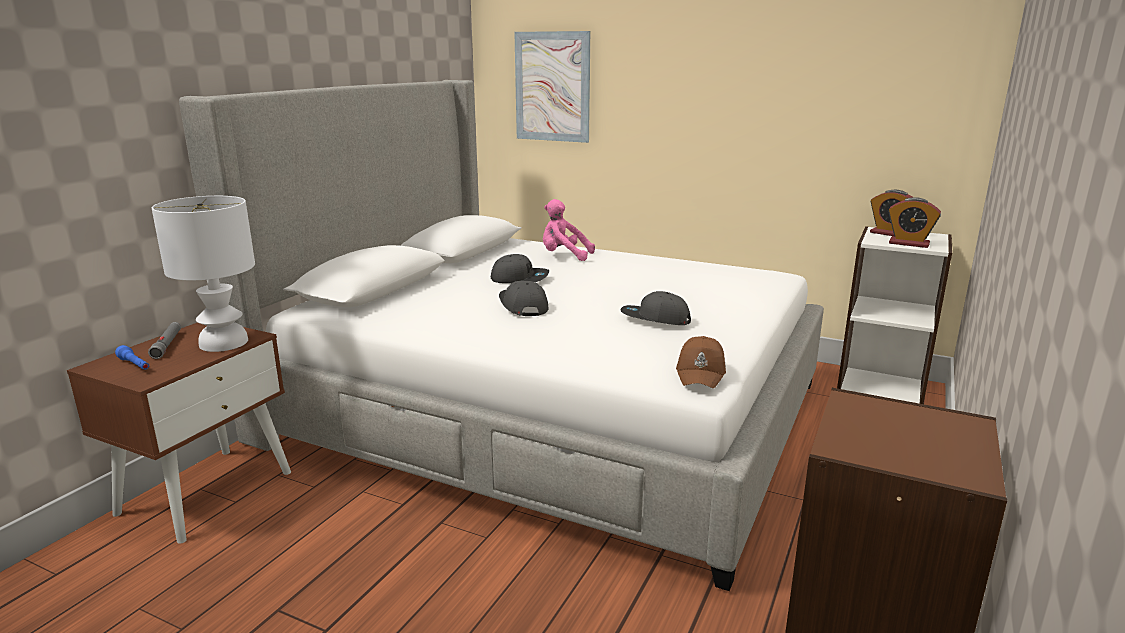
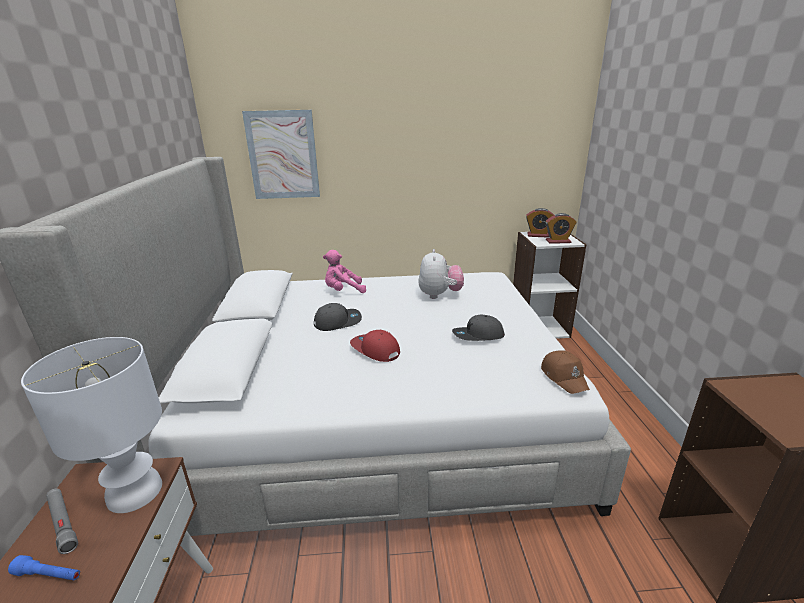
camera: 30 degrees left, 5 degrees up
(522, 306) = (375, 350): grey cap -> red cap
(672, 279) = (439, 295): none -> plush toy

